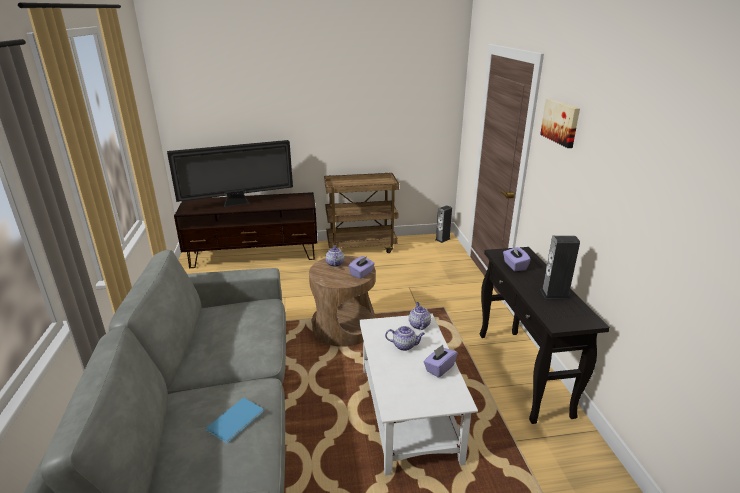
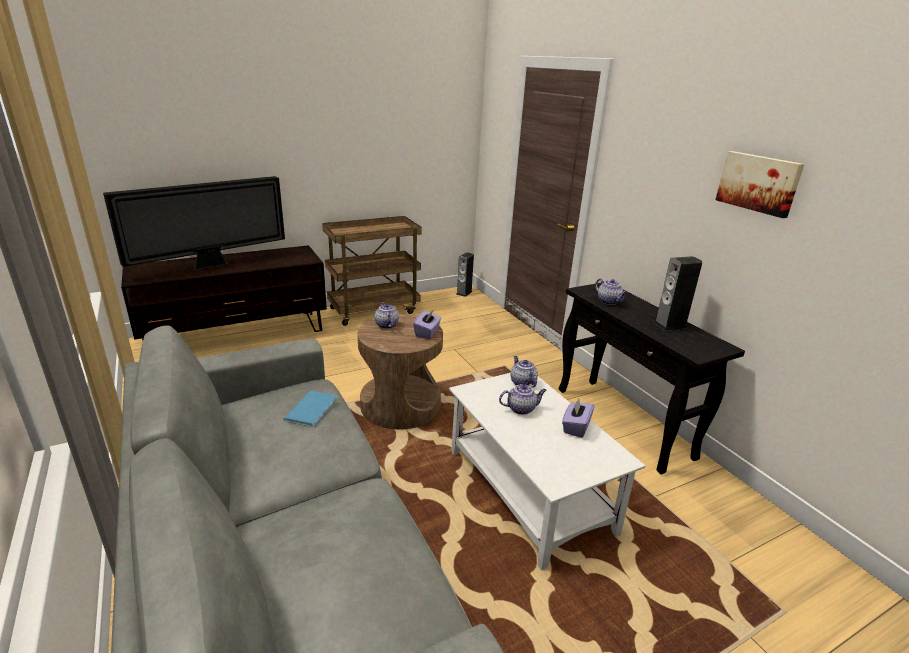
camera: 20 degrees left, 0 degrees up
(237, 420) = (365, 542): blue book -> blue book (313, 408)
(514, 266) = (609, 302): purple tissue box -> teapot
(561, 122) = (648, 134): picture -> picture (759, 183)

